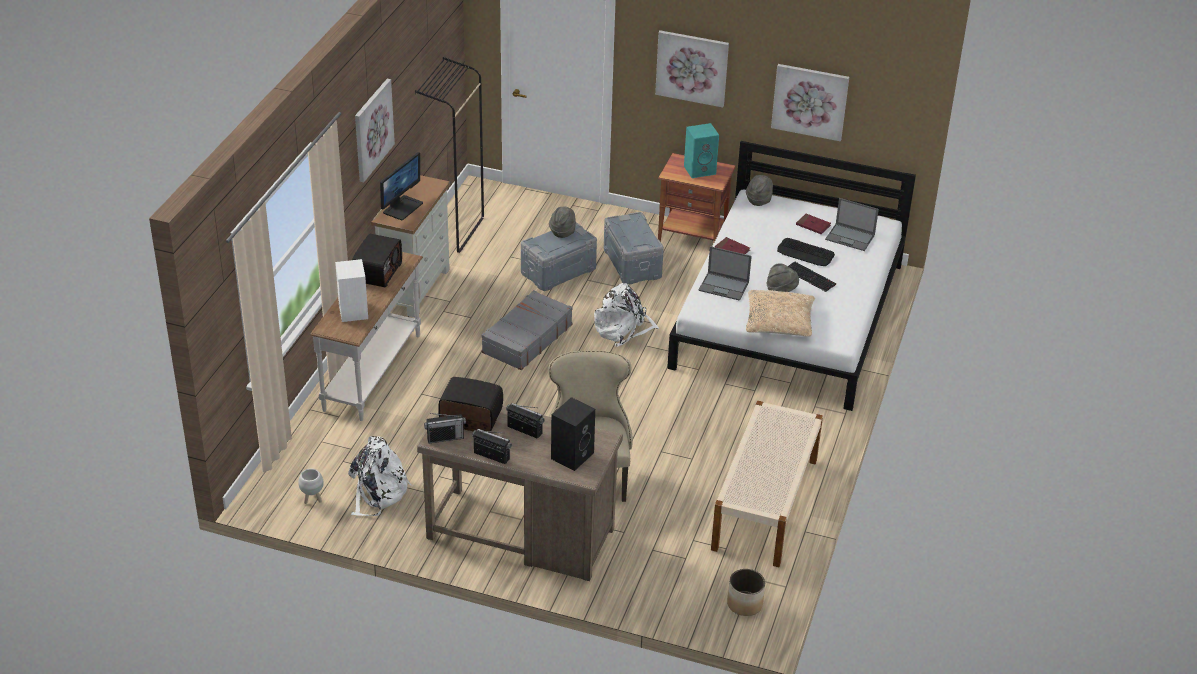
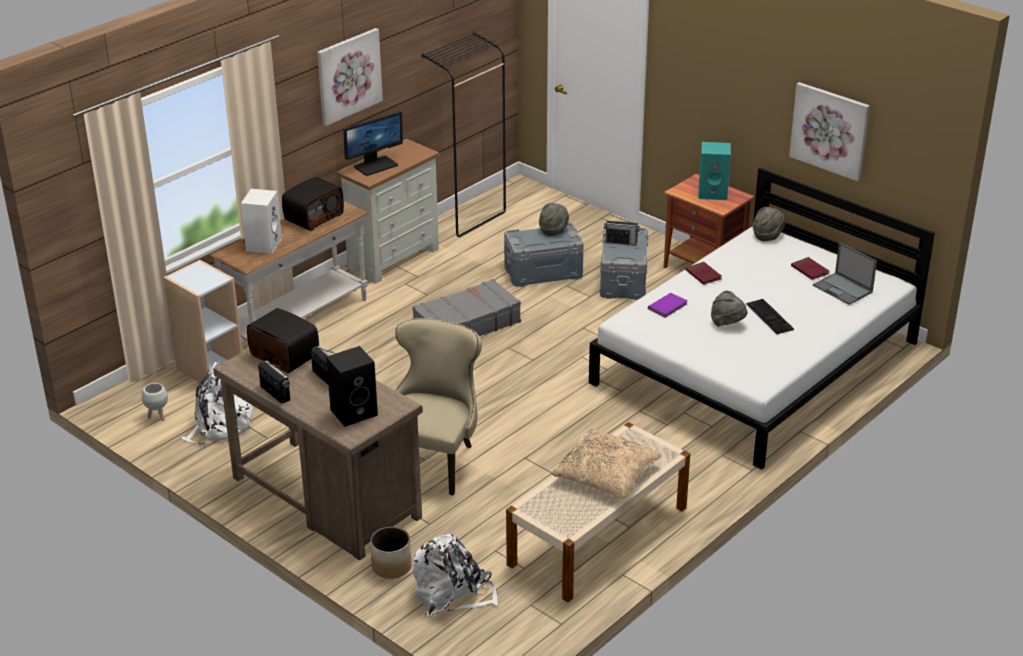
camera: 25 degrees right, 5 degrees down
(326, 440) = (210, 368): none -> bookcase
(445, 438) = (245, 367): radio -> radio (621, 242)
(623, 329) = (569, 337): white backpack -> white backpack (452, 594)
(692, 67) = (717, 78): picture -> none
(724, 286) = (668, 306): laptop -> purple book
(744, 603) = (504, 628): planter -> planter (392, 566)
(779, 322) = (704, 351): beige pillow -> beige pillow (606, 474)
(805, 253) = (781, 294): keyboard -> none

